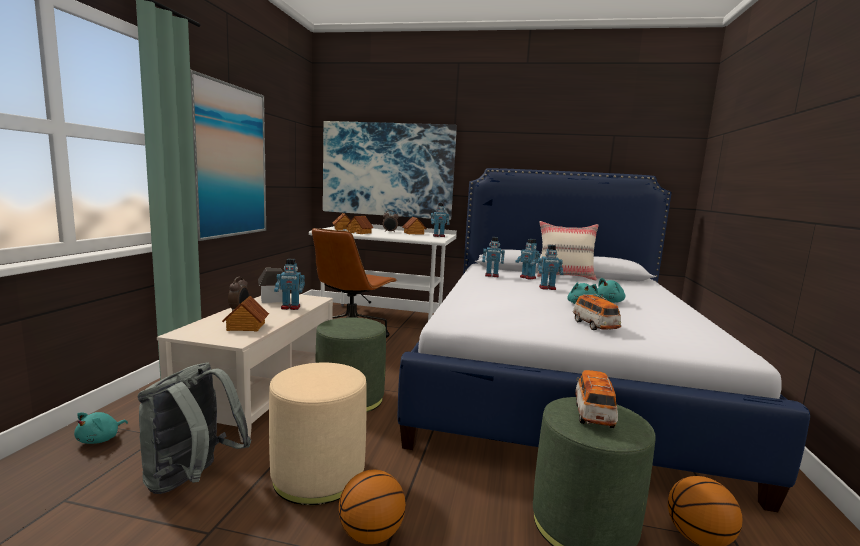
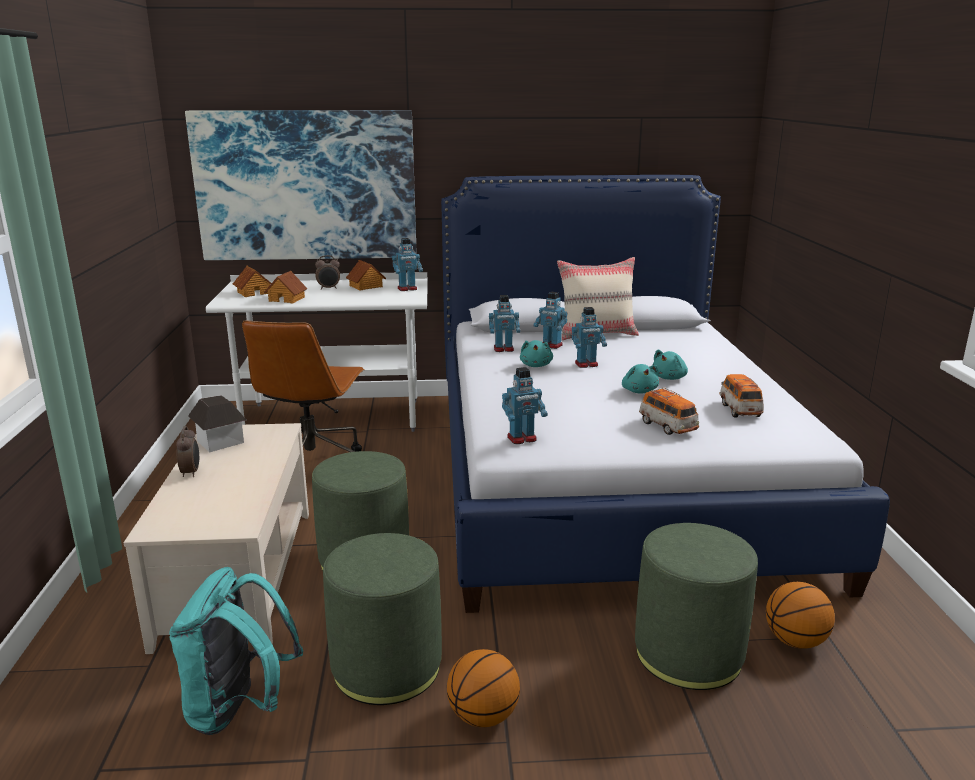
camera: 15 degrees left, 10 degrees up
(100, 439) = (71, 688): turquoise plush toy -> turquoise plush toy (536, 365)
(191, 480) = (239, 709): grey backpack -> turquoise backpack
(230, 161) = (87, 230): picture -> none
(245, 327) = (228, 501): toy house -> none
(290, 307) = (258, 454): toy robot -> toy robot (522, 439)
(318, 475) = (386, 667): beige ottoman -> green ottoman
(593, 415) = (694, 545): toy car -> toy car (739, 410)

